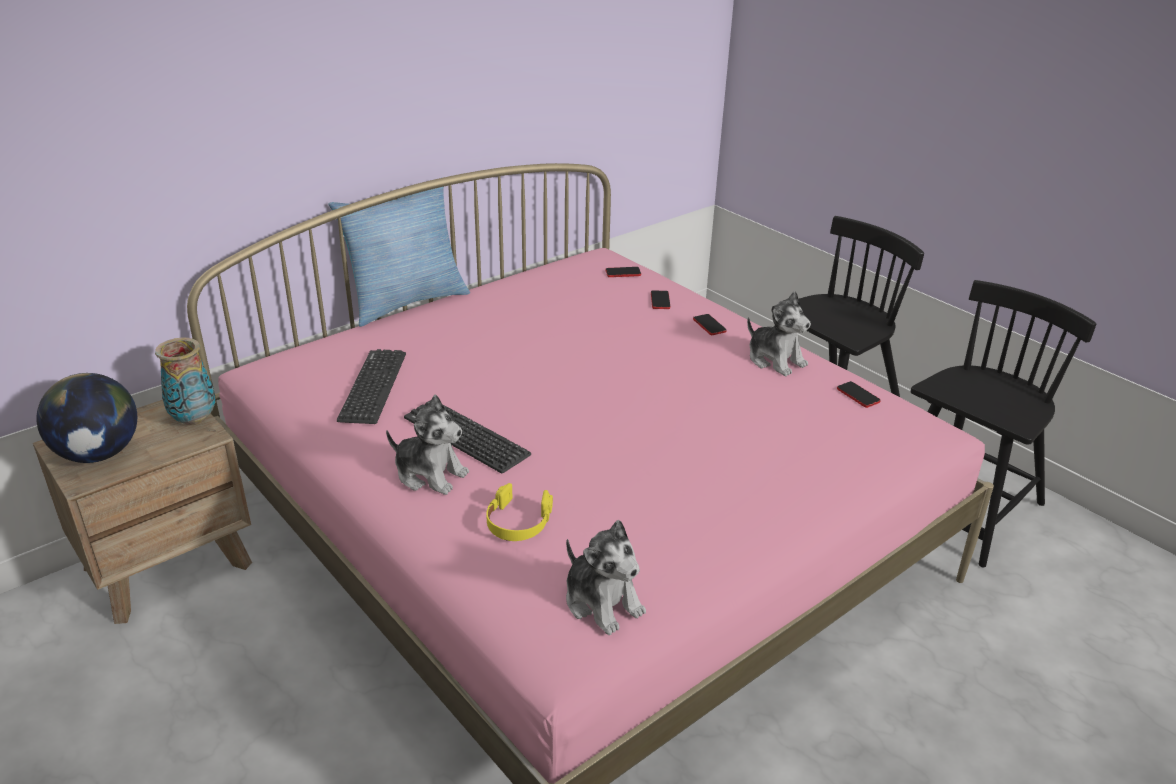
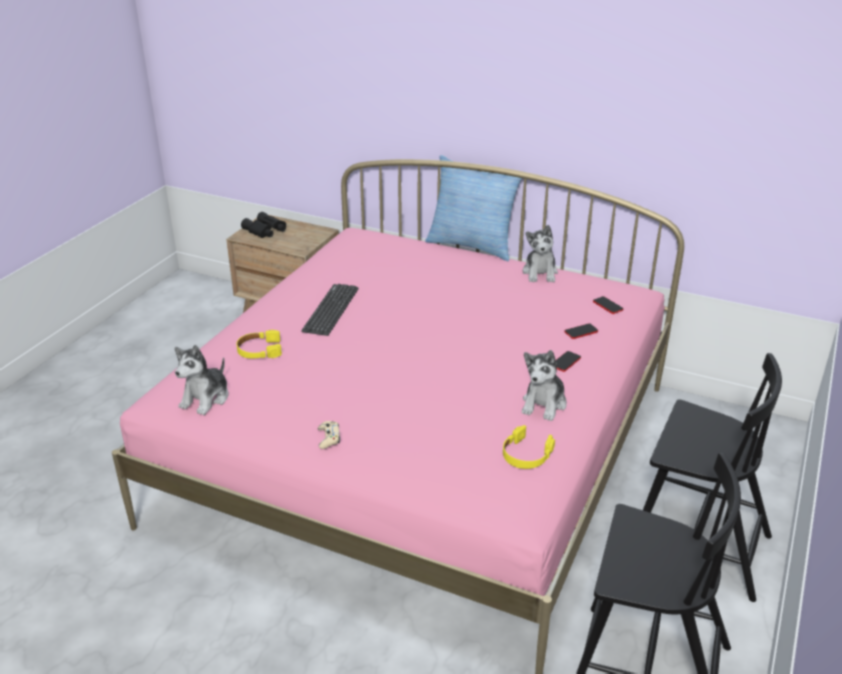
camera: 65 degrees right, 0 degrees up
(99, 454) = (265, 231): globe -> black binoculars
(194, 420) = (312, 241): vase -> none
(373, 387) = (358, 266): keyboard -> none
(430, 474) = (286, 311): plush toy -> plush toy (540, 273)
(764, 512) = (329, 438): none -> beige game controller
(858, 395) = (526, 455): phone -> yellow headphones

